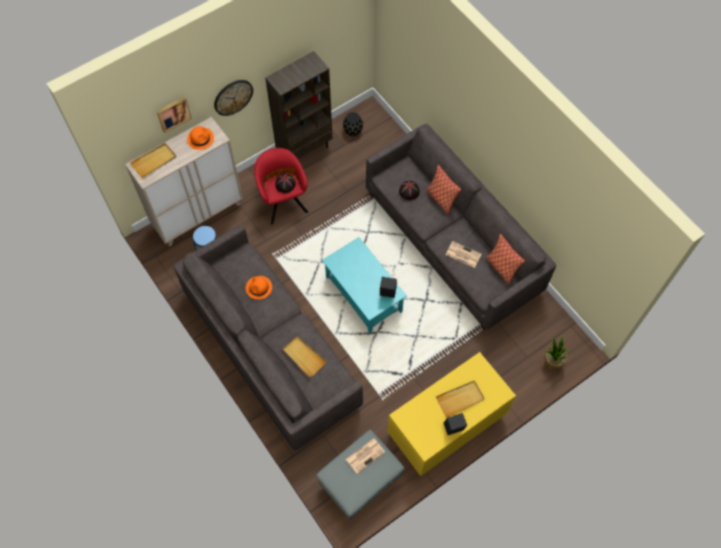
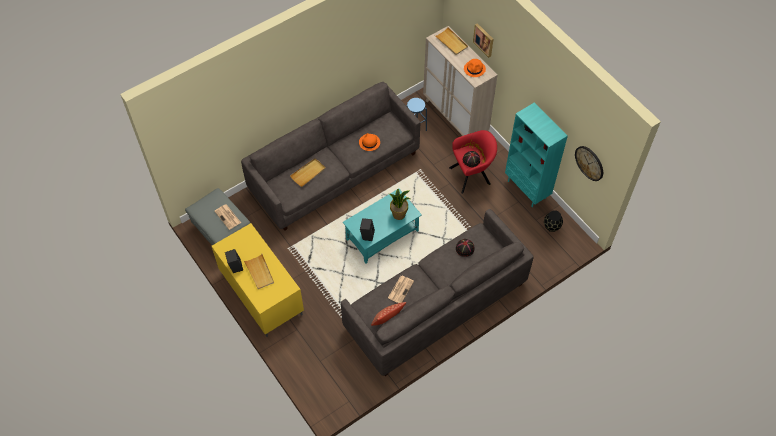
camera: 90 degrees right, 5 degrees down
(233, 97) = (516, 85): wall clock -> wall clock (589, 163)
(305, 150) = (527, 189): brown bookcase -> turquoise bookcase
(441, 199) = (458, 274): pillow -> none
(551, 363) = (313, 380): potted plant -> potted plant (399, 214)

